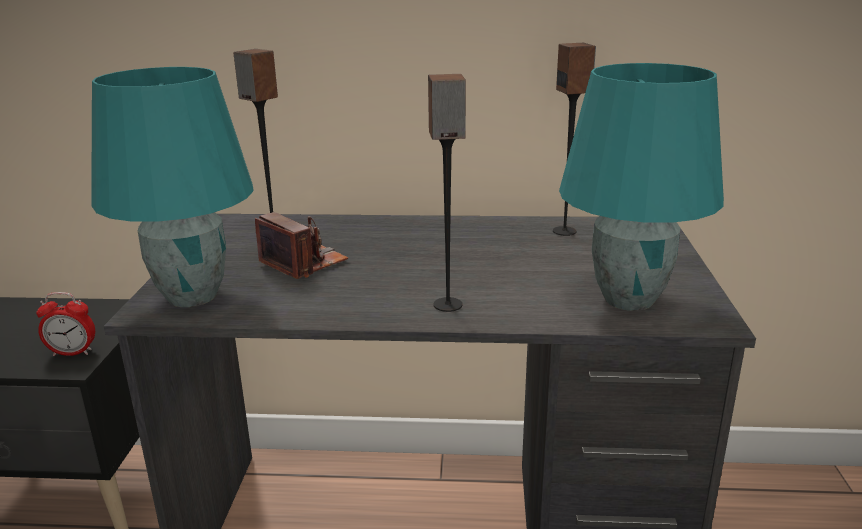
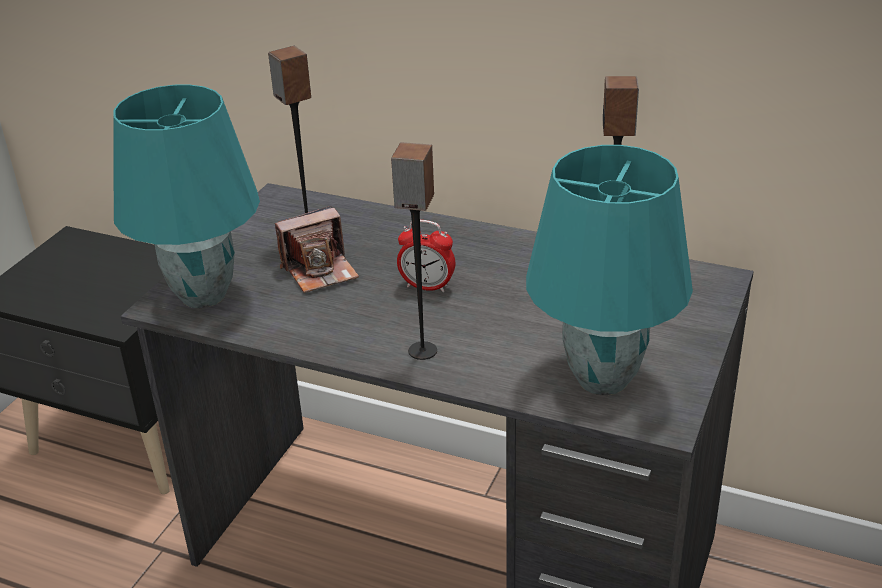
camera: 20 degrees right, 10 degrees up
(73, 353) = (122, 309): alarm clock -> alarm clock (427, 286)
(304, 263) = (320, 270): camera -> camera turned 90 degrees clockwise

